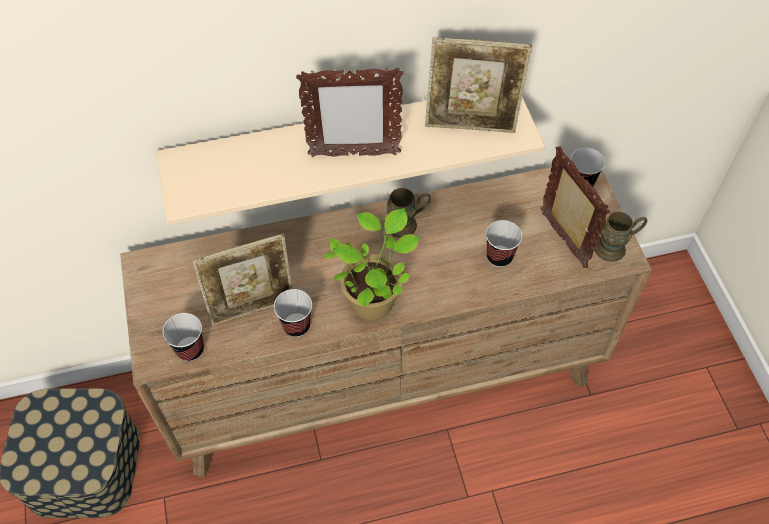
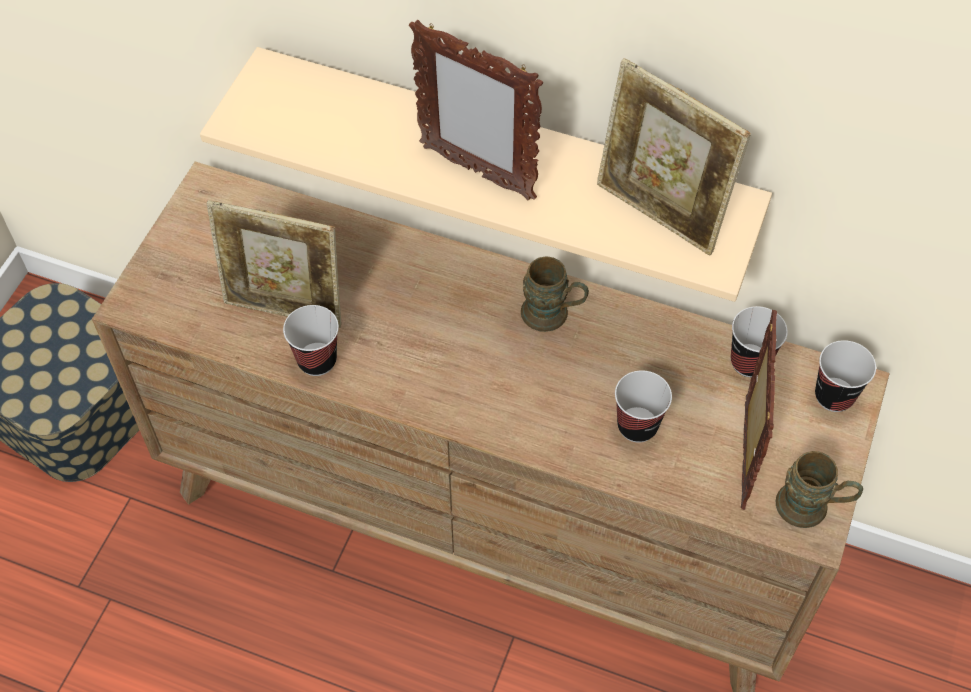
camera: 35 degrees right, 0 degrees up
(190, 349) = (180, 316): cup -> cup (749, 362)
(373, 299) = (433, 384): potted plant -> none

